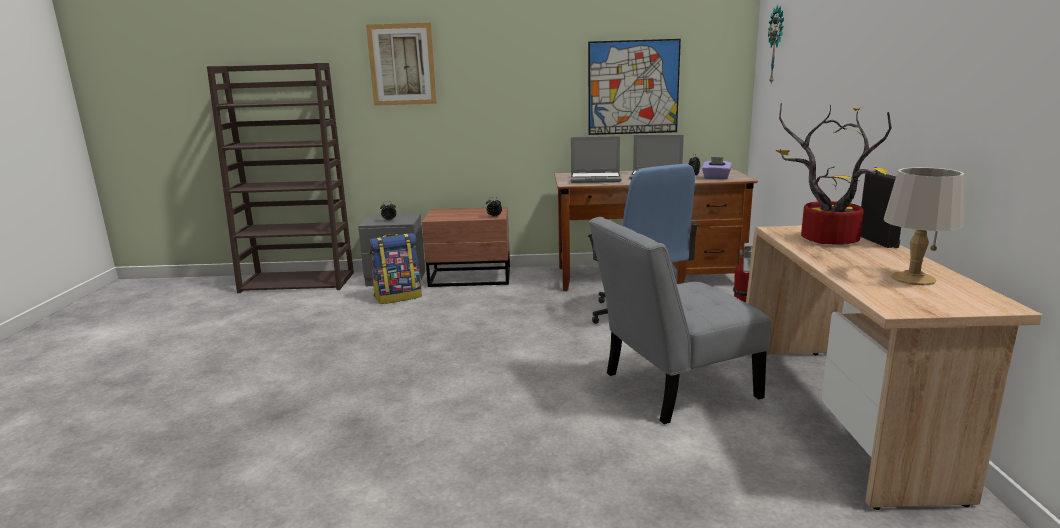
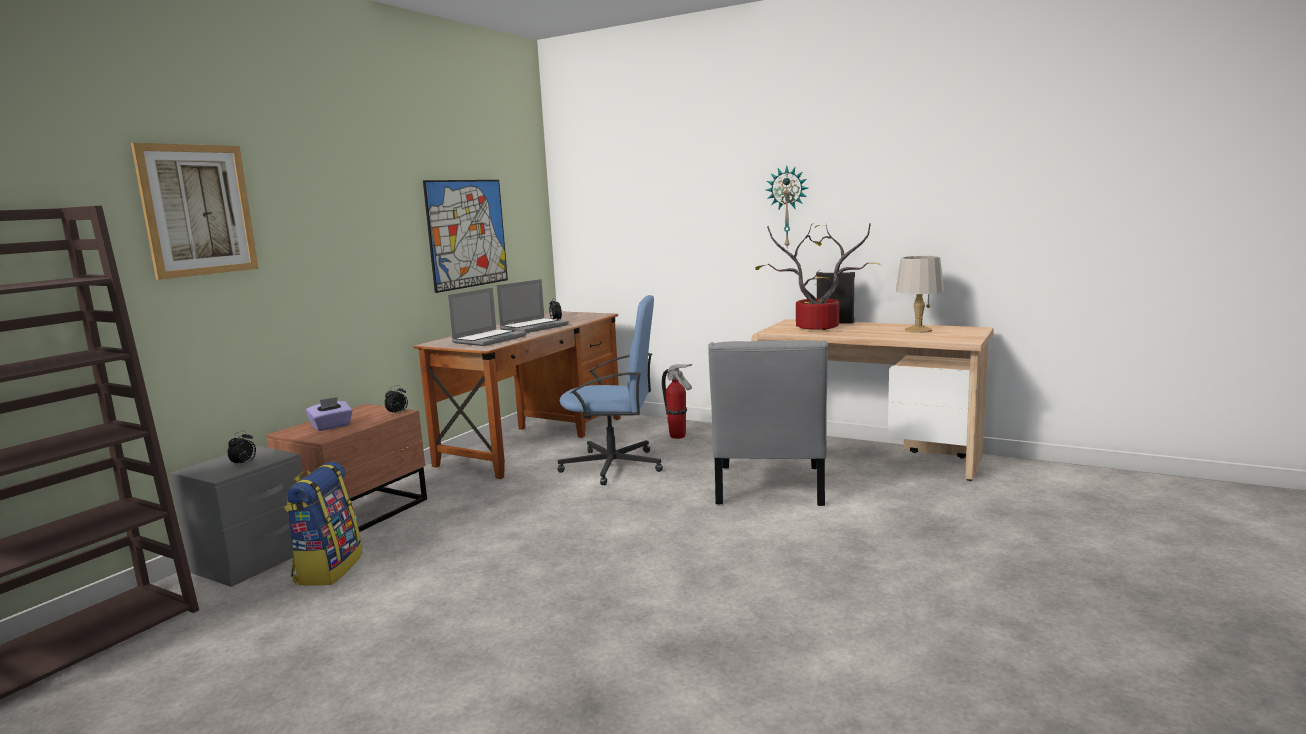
camera: 60 degrees left, 5 degrees down
(716, 178) = (582, 318): purple tissue box -> purple tissue box (331, 426)
(777, 45) = (598, 186): wall clock -> wall clock (788, 207)

